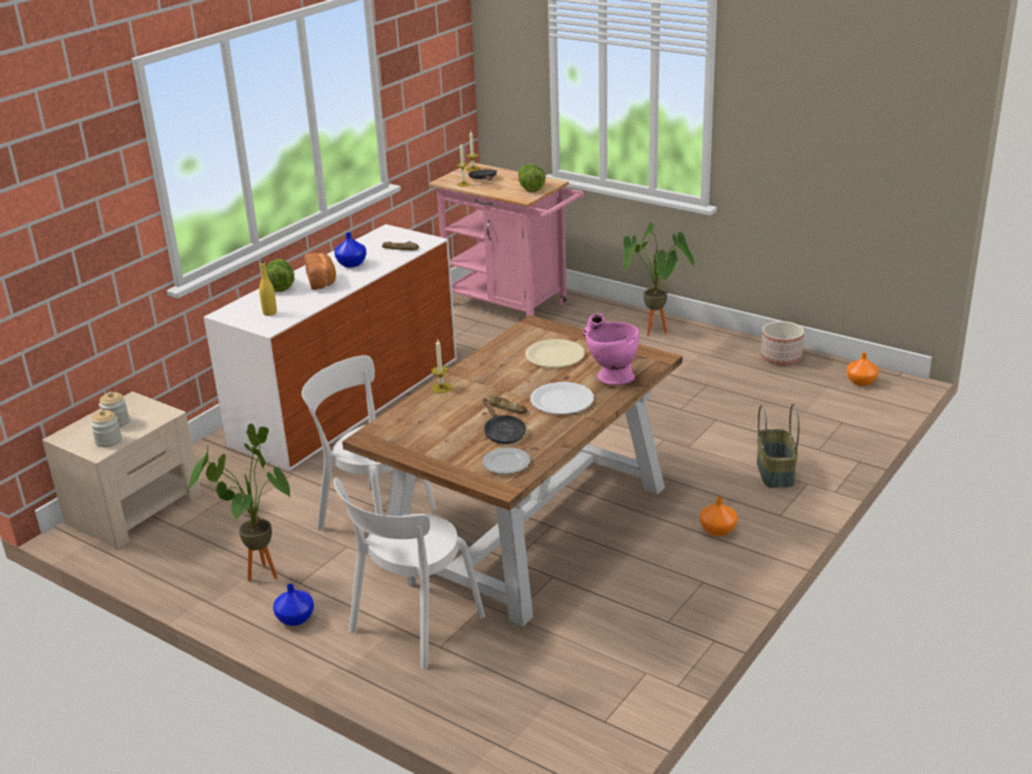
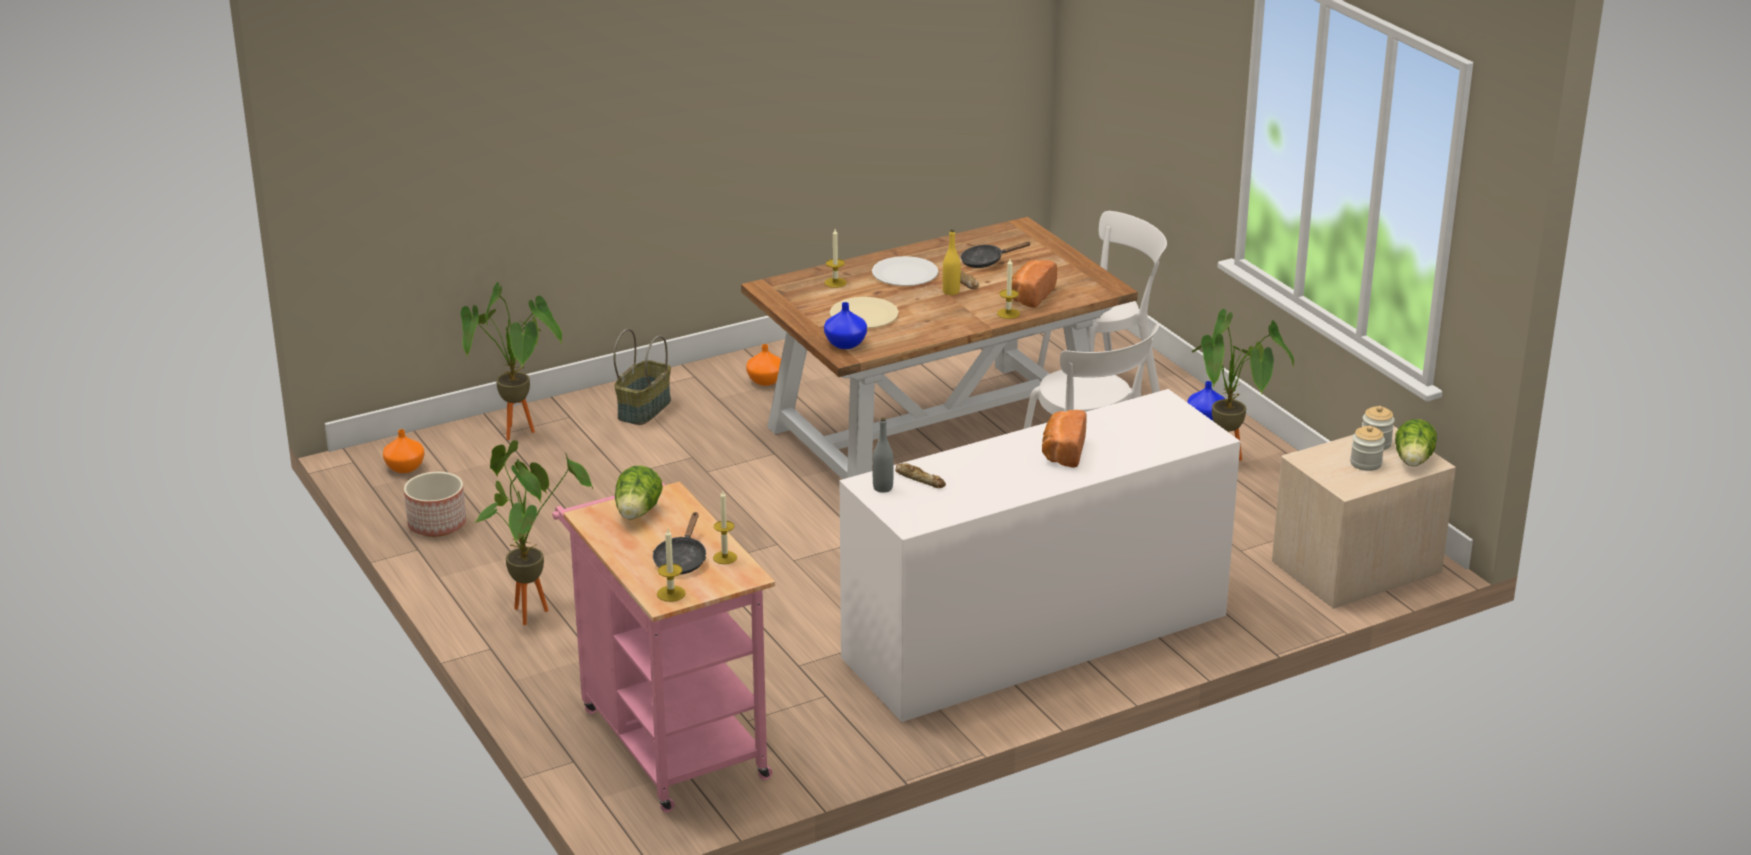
camera: 155 degrees left, 0 degrees up
(270, 313) = (1153, 421): yellow bottle -> yellow bottle (951, 292)
(280, 286) = (1123, 460): lettuce -> lettuce (1413, 462)
(352, 264) = (1005, 471): blue vase -> blue vase (845, 343)
(418, 240) = (883, 488): none -> grey bottle
(435, 409) = (1030, 296): none -> bread
(503, 433) = (986, 262): black frying pan -> black frying pan turned 105 degrees counterclockwise
(507, 463) = (1004, 239): plate -> none
(609, 376) = (835, 282): pink vase -> candle
(828, 424) = (518, 436): none -> potted plant

